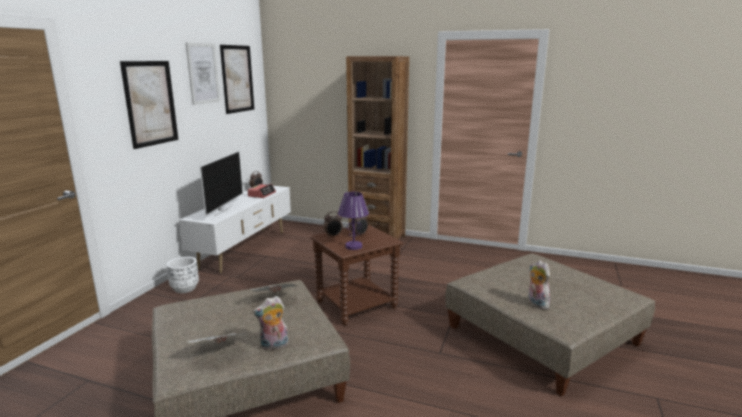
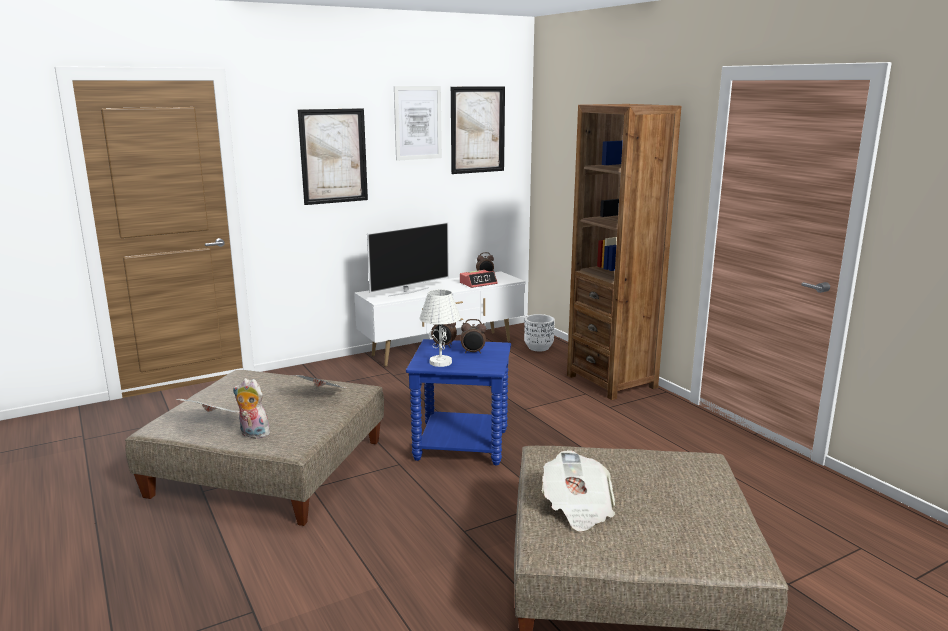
camera: 40 degrees right, 0 degrees up
(185, 288) = (335, 371): white planter -> white planter (538, 348)
(354, 246) = (441, 362): purple table lamp -> white table lamp
(356, 304) = (462, 445): brown side table -> blue side table
(536, 303) = (577, 508): plush toy -> newspaper

